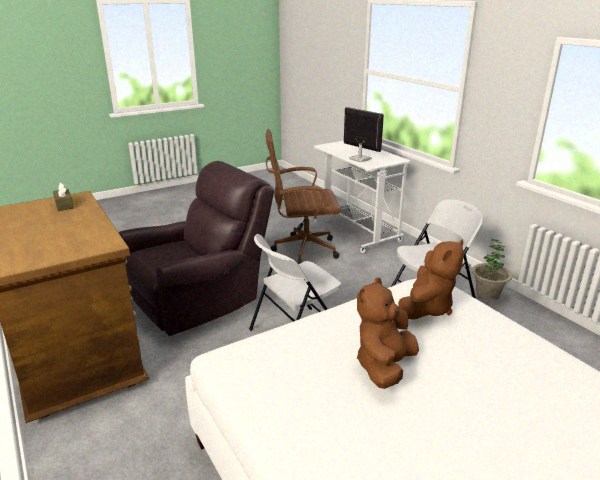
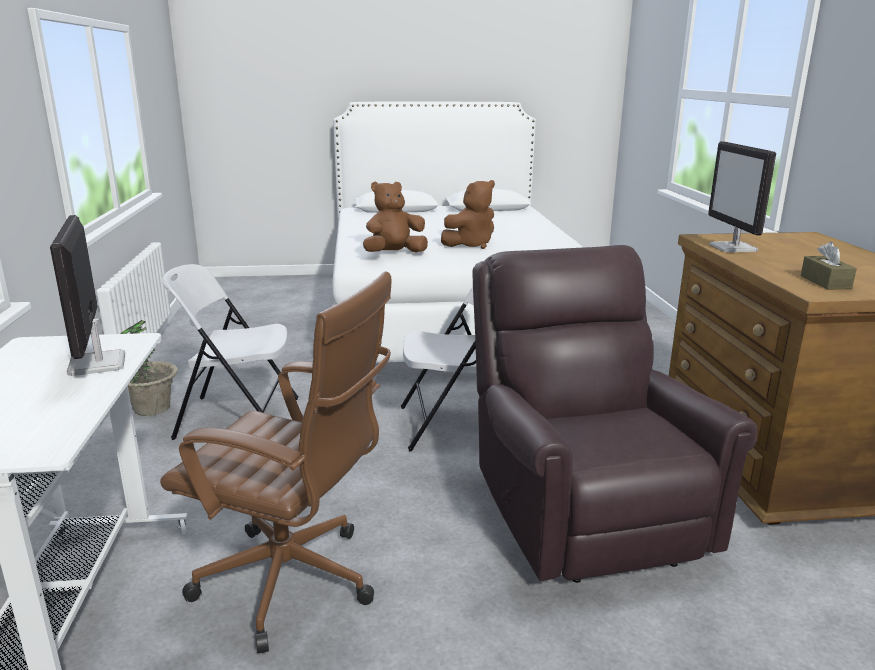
camera: 155 degrees left, 5 degrees down
(94, 232) = (733, 248): none -> monitor
(201, 300) = (582, 509): brown armchair -> brown armchair turned 90 degrees clockwise

